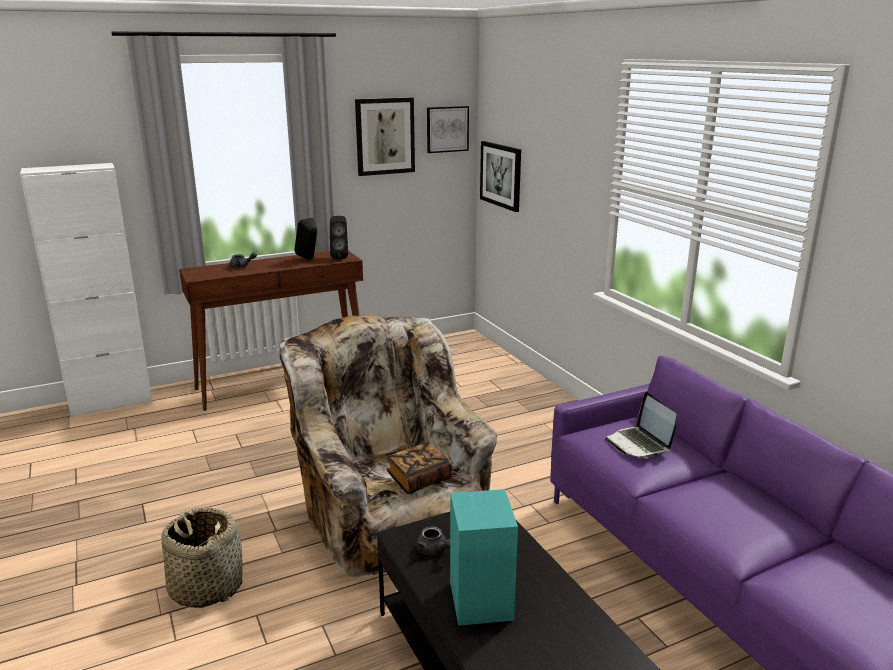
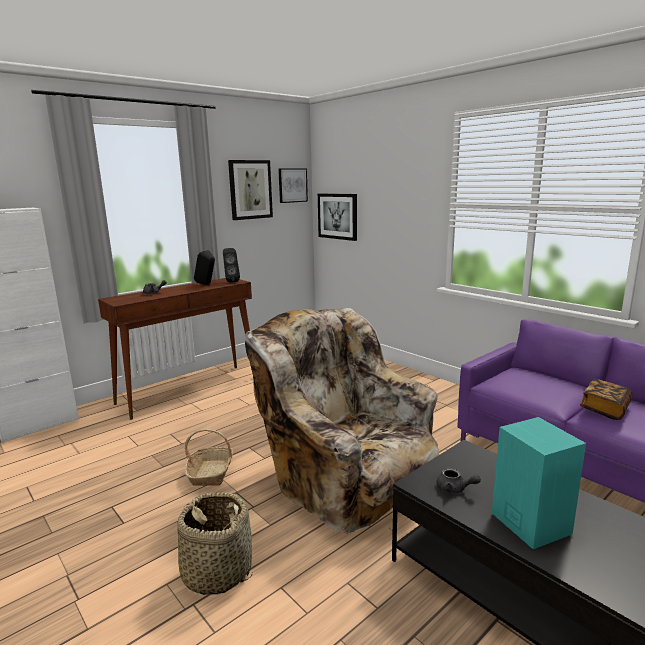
camera: 15 degrees left, 5 degrees down
(254, 485) = (211, 472): none -> basket
(419, 479) = (386, 436): book -> book (604, 409)
(639, 444) = (537, 383): laptop -> none

